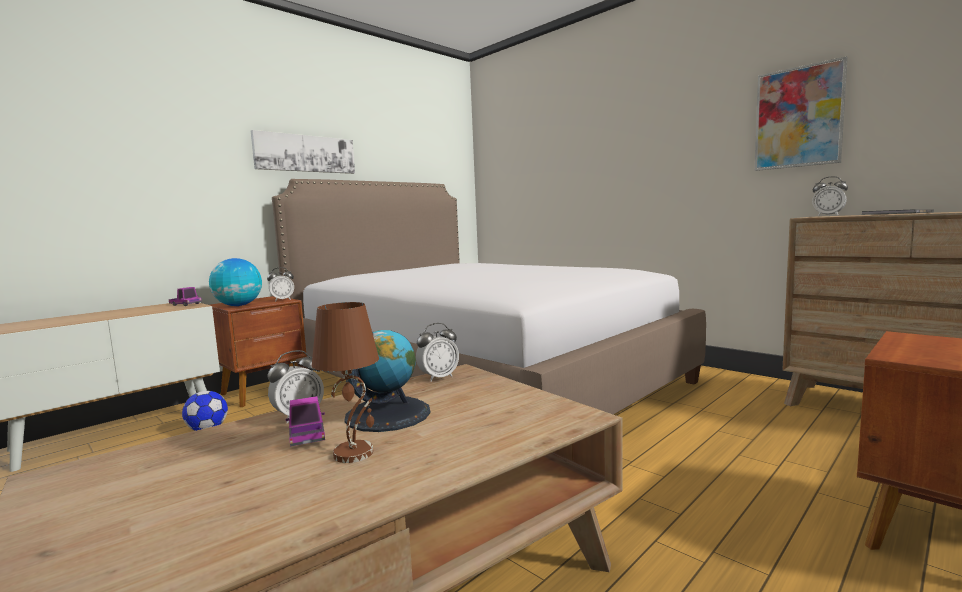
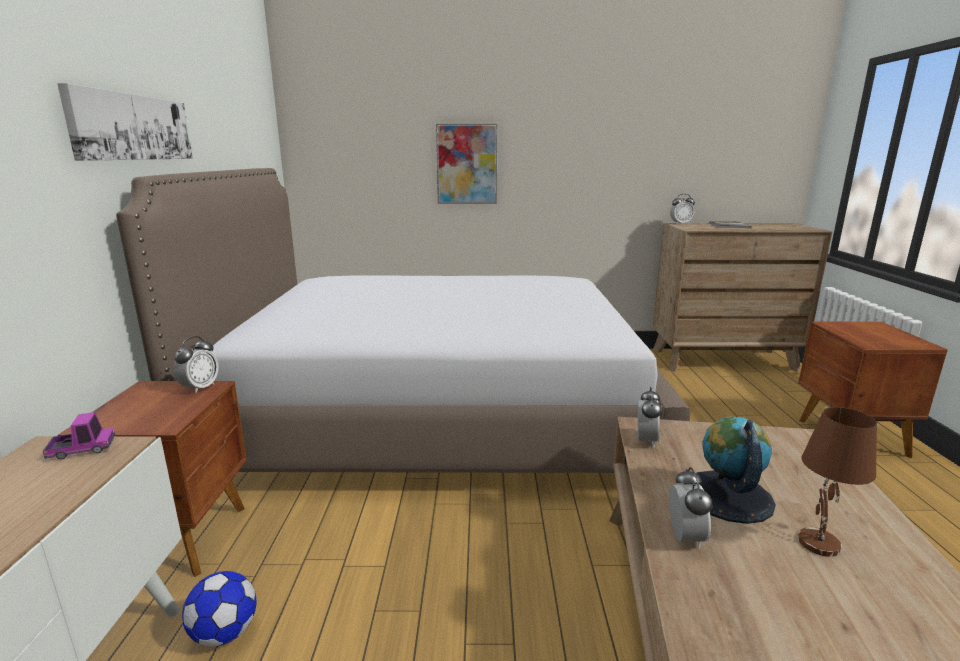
camera: 45 degrees left, 10 degrees up
(238, 305) = (155, 419): globe -> none
(307, 436) = (752, 551): toy truck -> none
(798, 117) = (658, 141): picture -> picture (467, 164)

